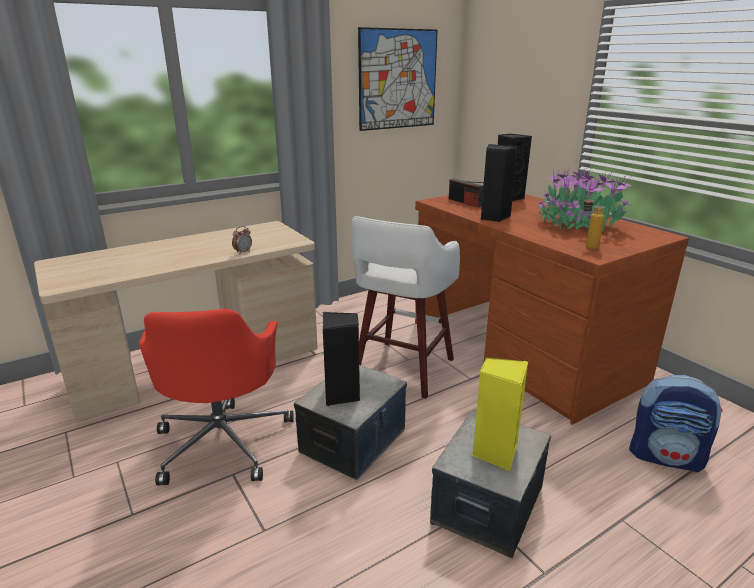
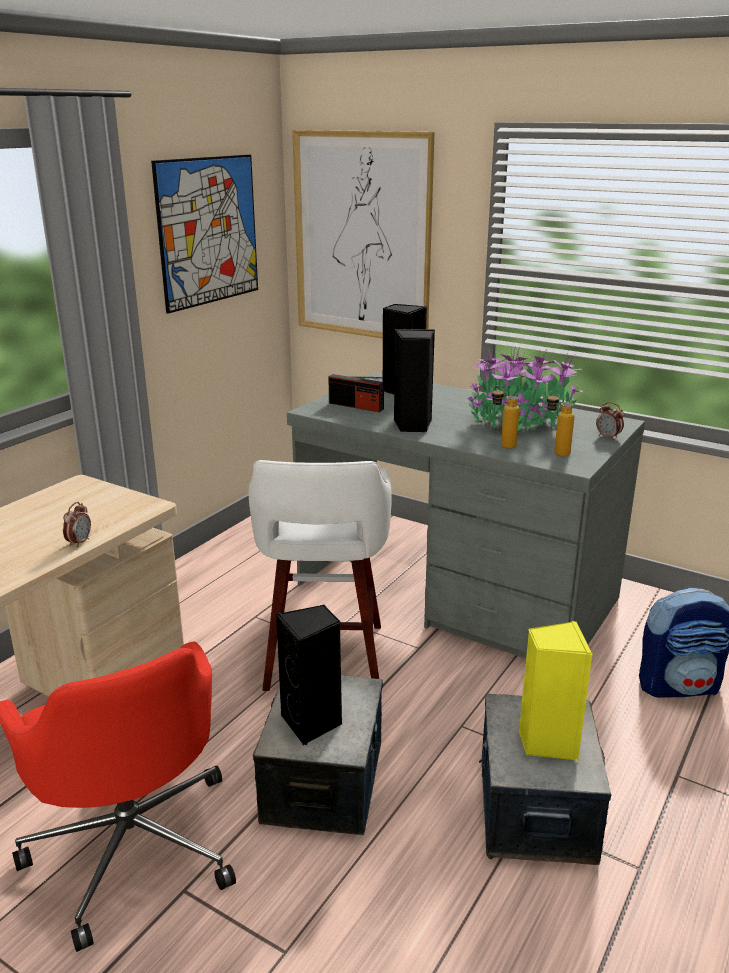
camera: 25 degrees left, 0 degrees up
(507, 89) = (362, 237): none -> picture
(521, 351) = (455, 592): brown desk -> grey desk
(548, 236) = (502, 445): none -> bottle
(643, 243) = (608, 437): none -> alarm clock

